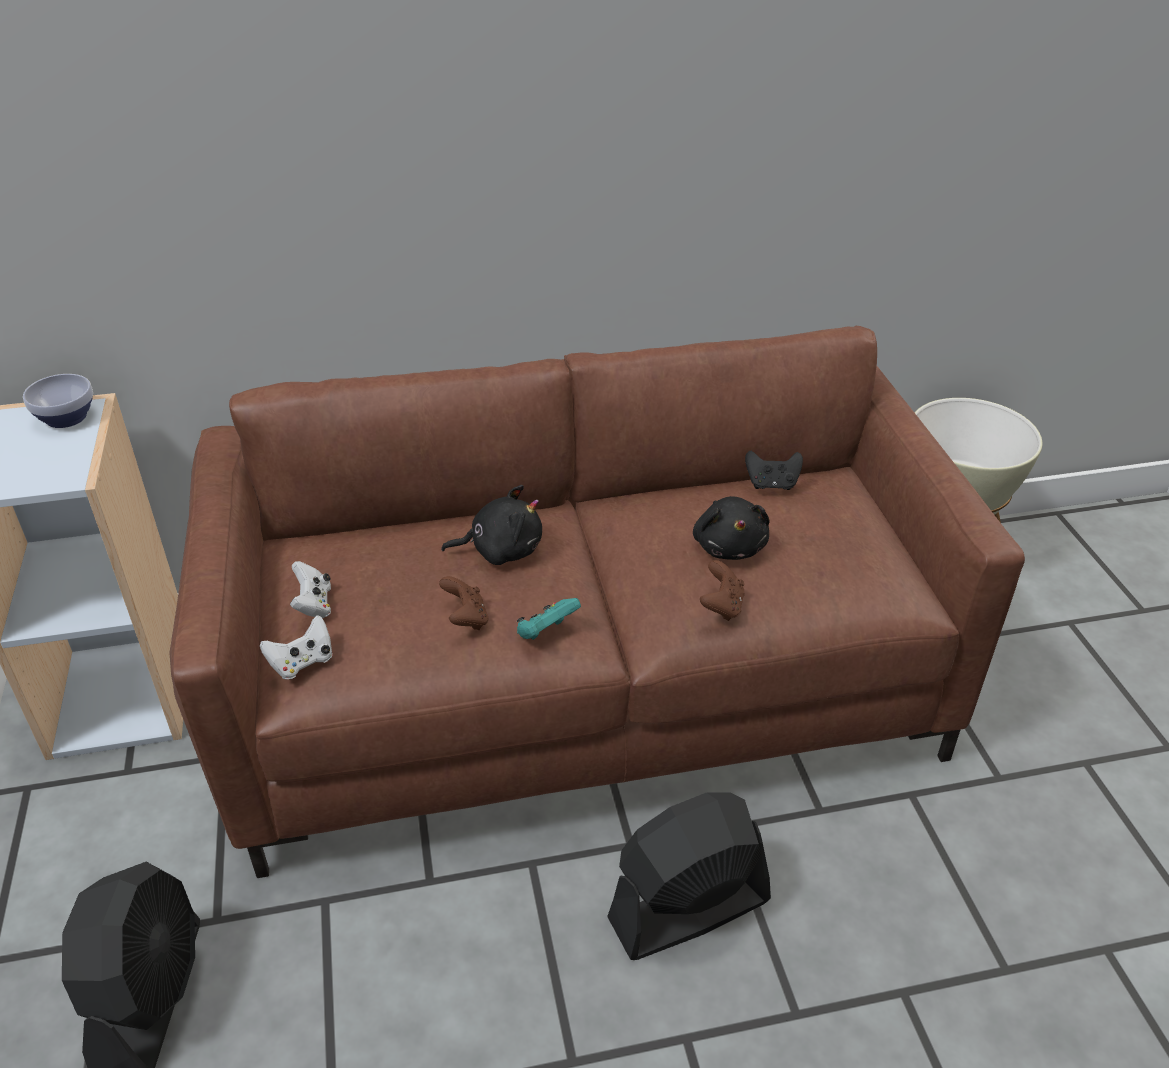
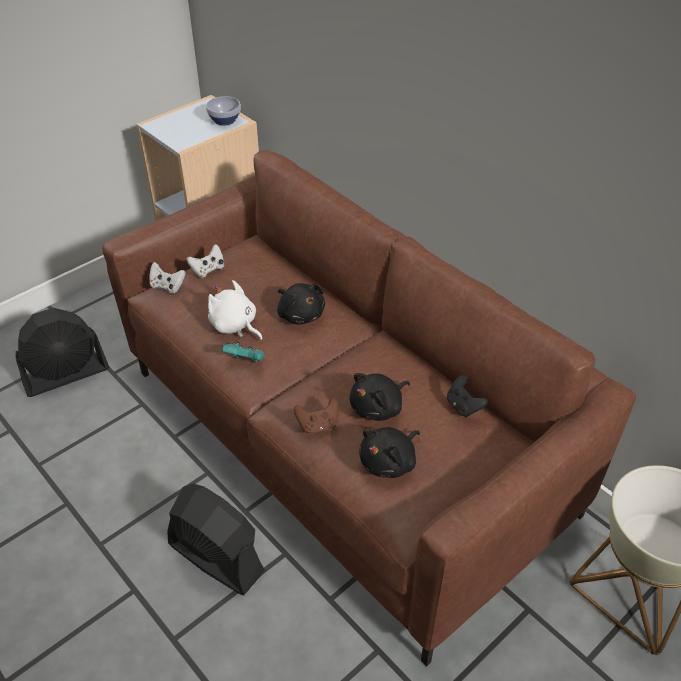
camera: 60 degrees right, 5 degrees up
(466, 619) = (235, 326): brown game controller -> white plush toy
(821, 570) = (390, 462): none -> black plush toy

